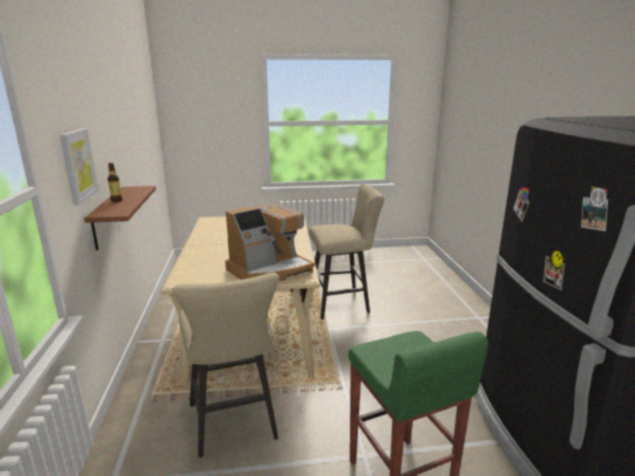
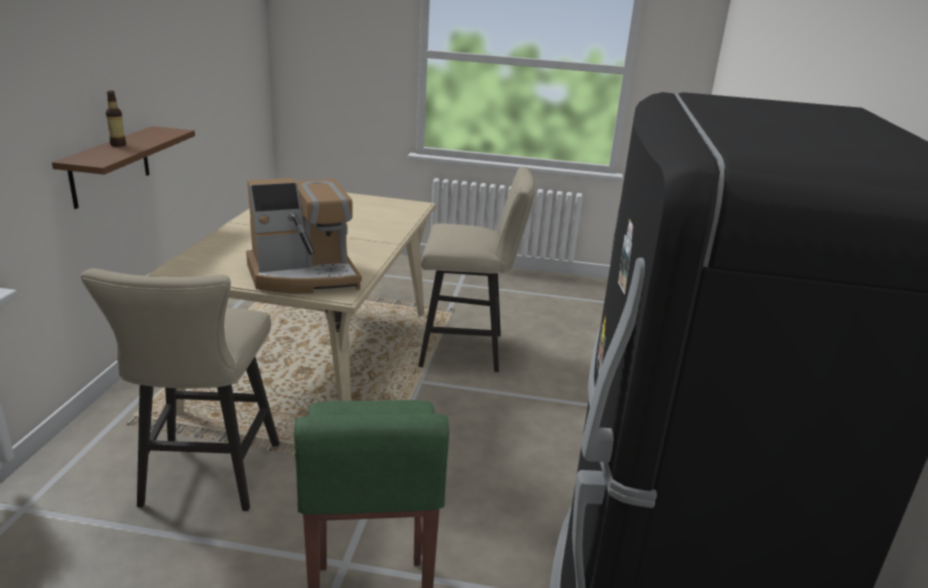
camera: 15 degrees right, 5 degrees up
(78, 165) = (47, 89): picture -> none

